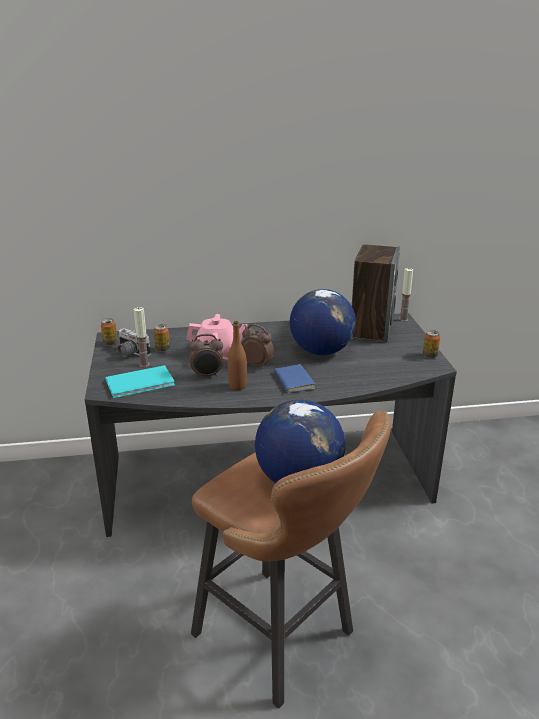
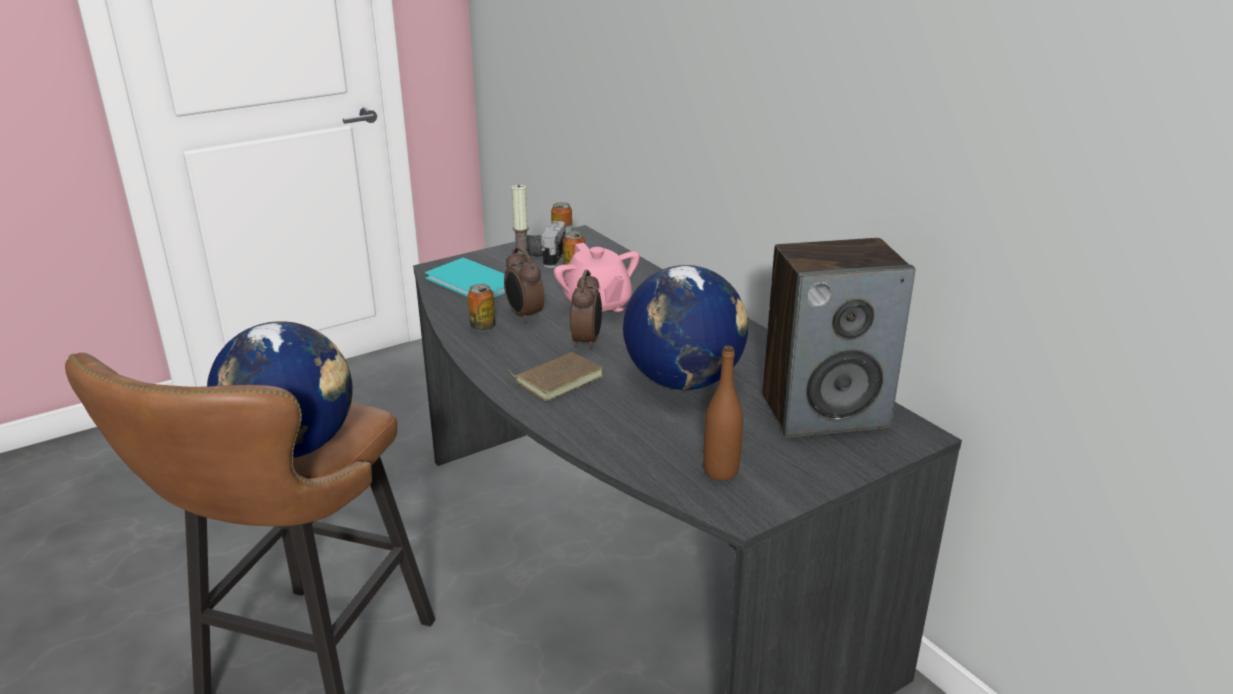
camera: 65 degrees right, 0 degrees up
(237, 386) = (510, 342): brown bottle -> brown bottle (721, 471)
(292, 381) = (557, 379): blue book -> brown book
(403, 319) = (918, 438): candle -> none
(430, 356) = (779, 496): can -> can (482, 327)

